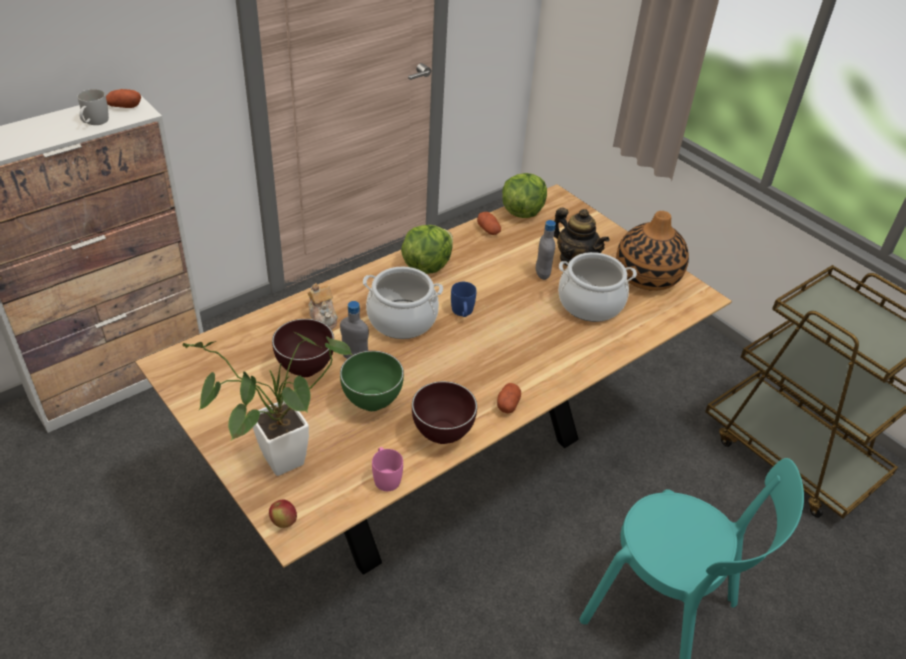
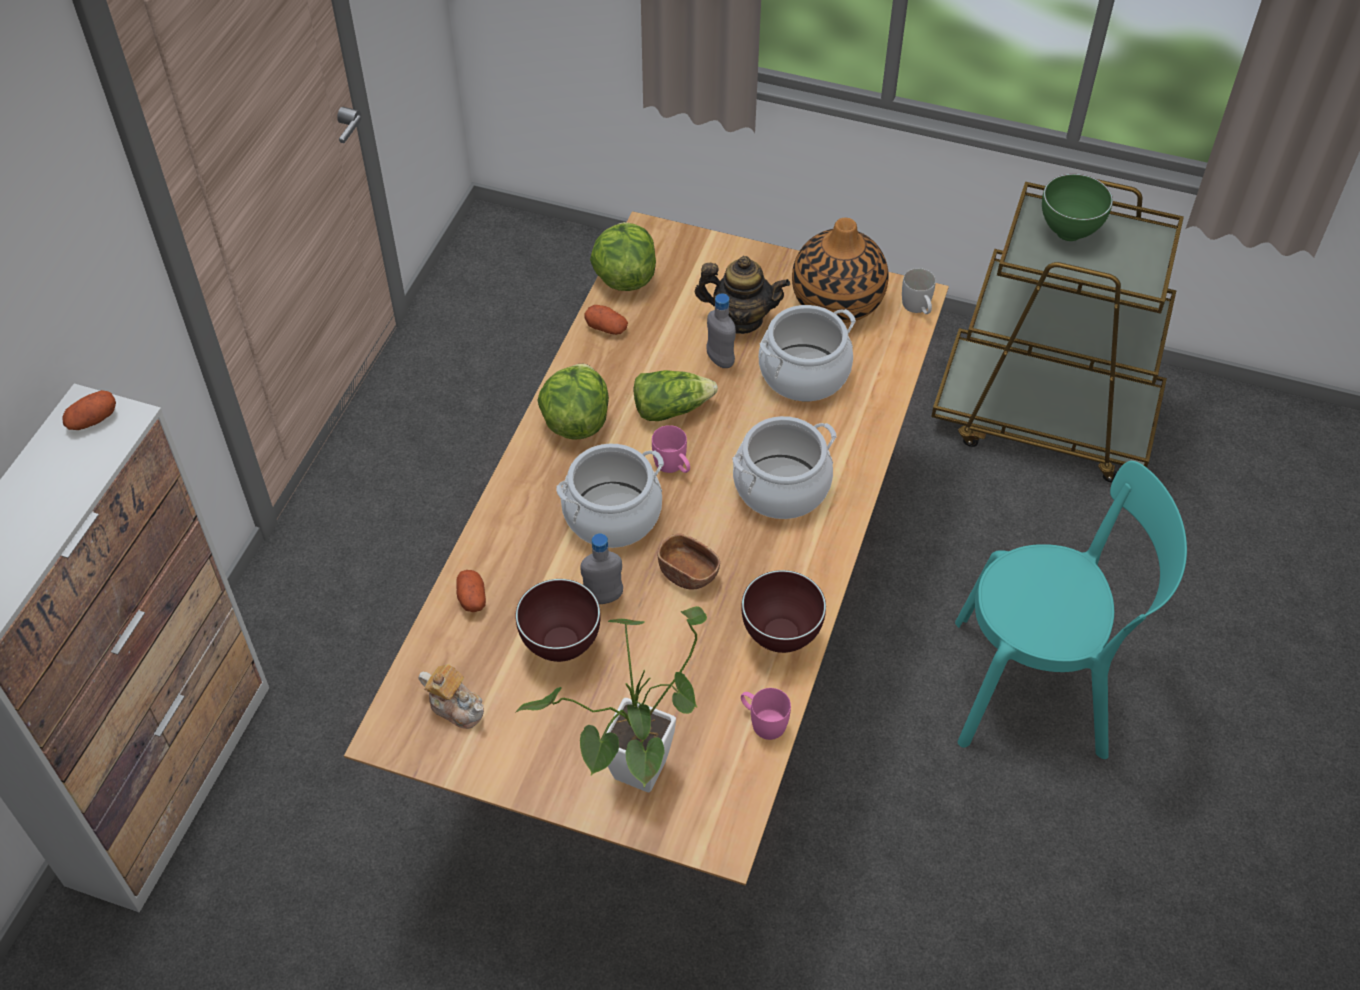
camera: 30 degrees left, 10 degrees up
(94, 122) = (81, 468): white mug -> white mug (918, 308)
(284, 522) = (703, 837): apple -> none
(323, 318) = (518, 565): teapot -> teapot (456, 706)
(371, 403) = (671, 644): green bowl -> green bowl (1066, 234)
(418, 371) = (688, 573): none -> brown bowl
(462, 313) = (673, 466): blue mug -> pink mug
(489, 284) = (671, 408): none -> lettuce
(508, 404) = (817, 557): potato -> potato (471, 597)
(520, 355) = (781, 487): none -> cooking pot

